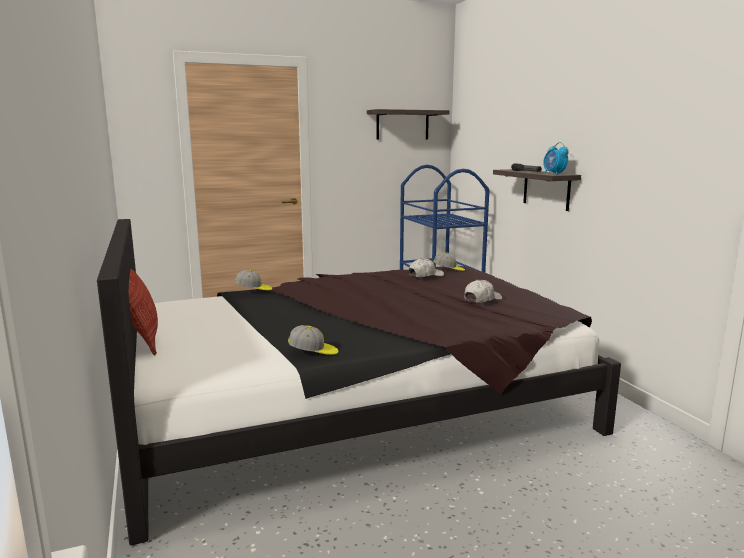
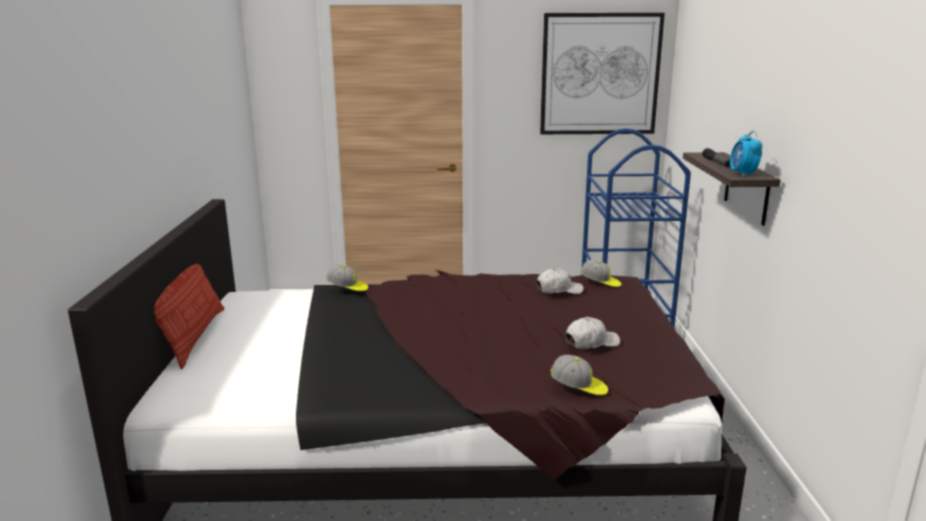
camera: 20 degrees right, 5 degrees up
(313, 352) = (330, 394): cap -> cap (578, 387)
(402, 125) = (600, 74): shelf -> picture

